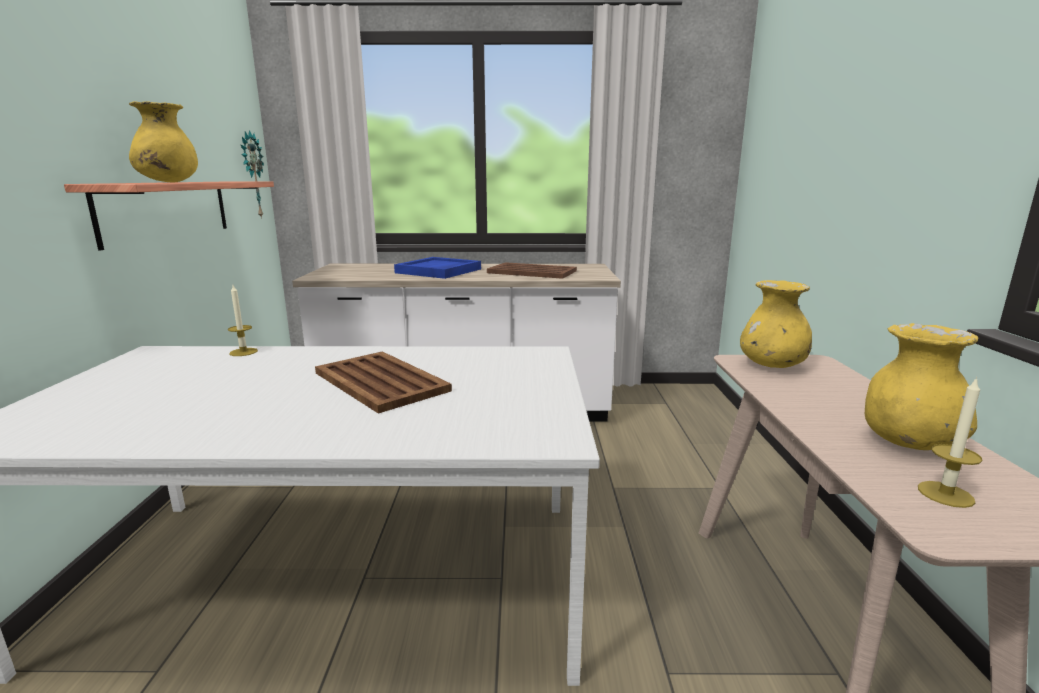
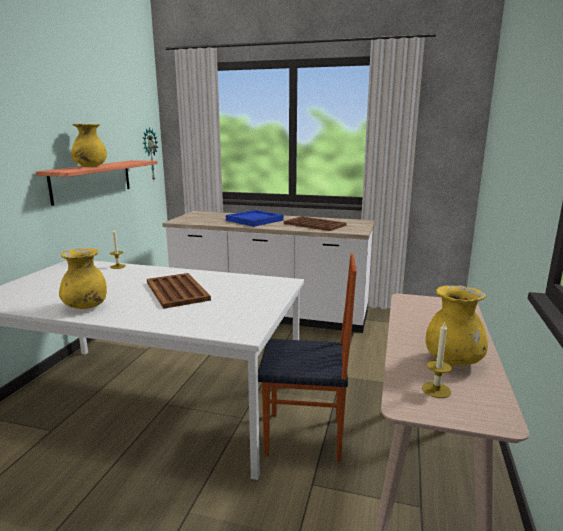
camera: 15 degrees right, 0 degrees up
(614, 593) = (305, 437): none -> chair
(771, 366) = (424, 304): yellow vase -> yellow vase (86, 307)

